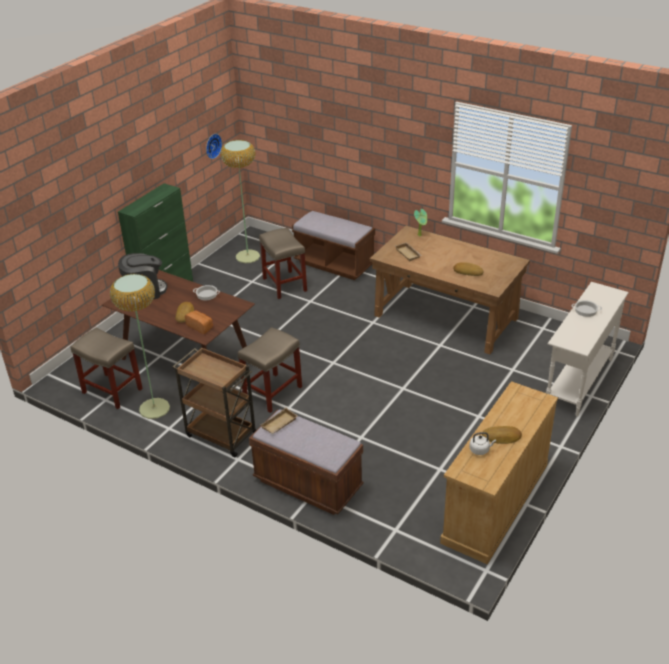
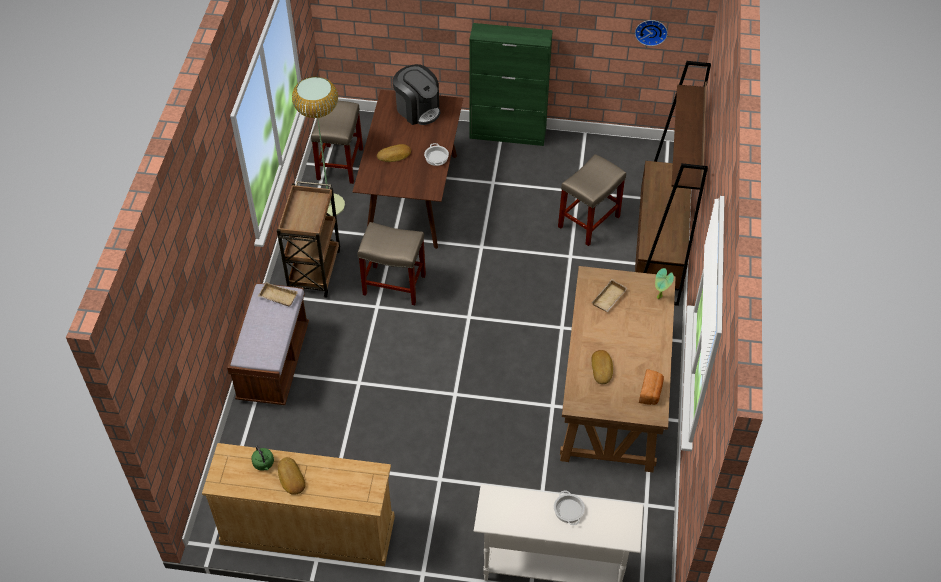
camera: 65 degrees right, 15 degrees up
(200, 327) = (379, 176): bread -> bread (650, 392)
(247, 256) = (624, 168): floor lamp -> none
(334, 264) = (659, 251): brown bench -> brown bookcase
(480, 450) = (264, 464): white kettle -> green kettle

